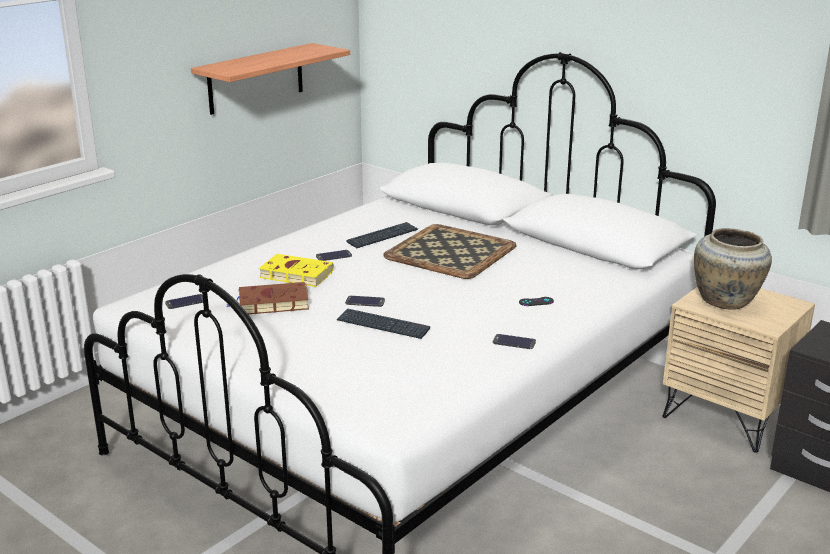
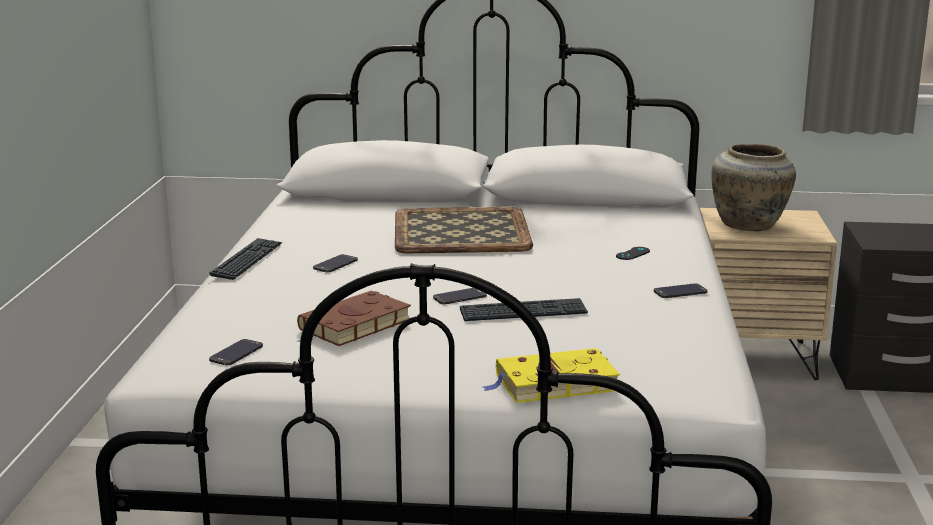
camera: 35 degrees left, 5 degrees down
(256, 78) = (79, 56): shelf -> none
(294, 274) = (323, 292): yellow book -> yellow book (553, 383)
(383, 236) = (356, 234): keyboard -> keyboard (247, 260)

